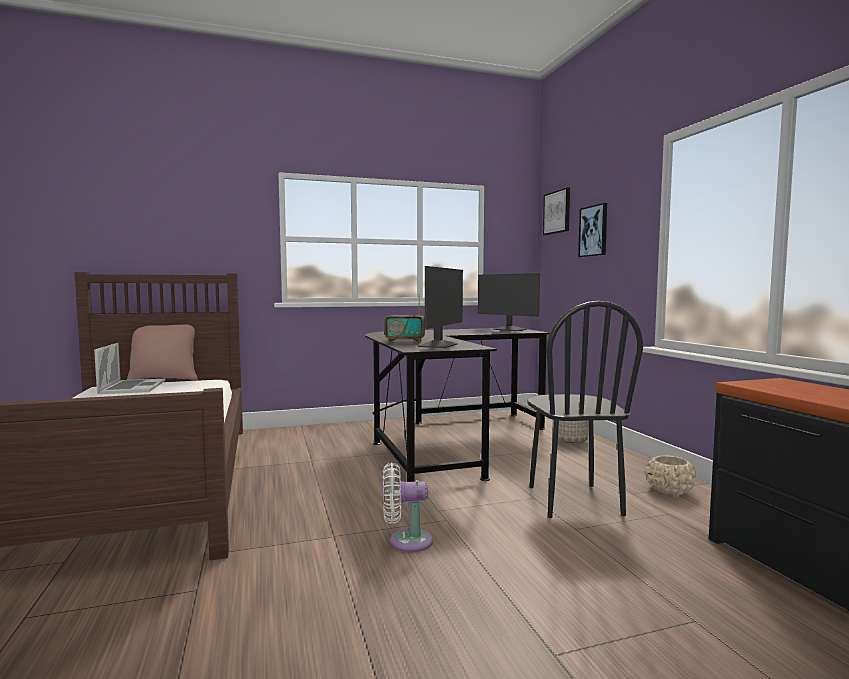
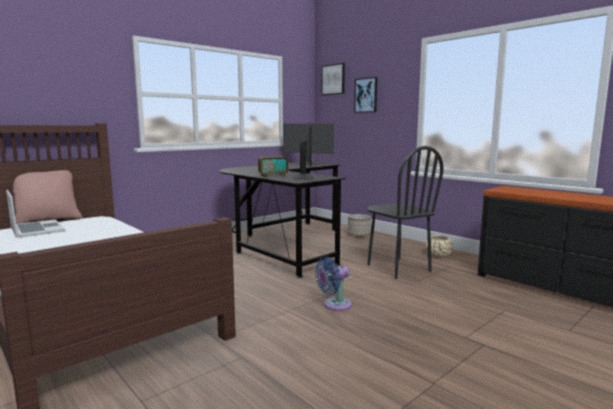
camera: 25 degrees left, 5 degrees up
(405, 541) = (334, 305): white fan -> blue fan

